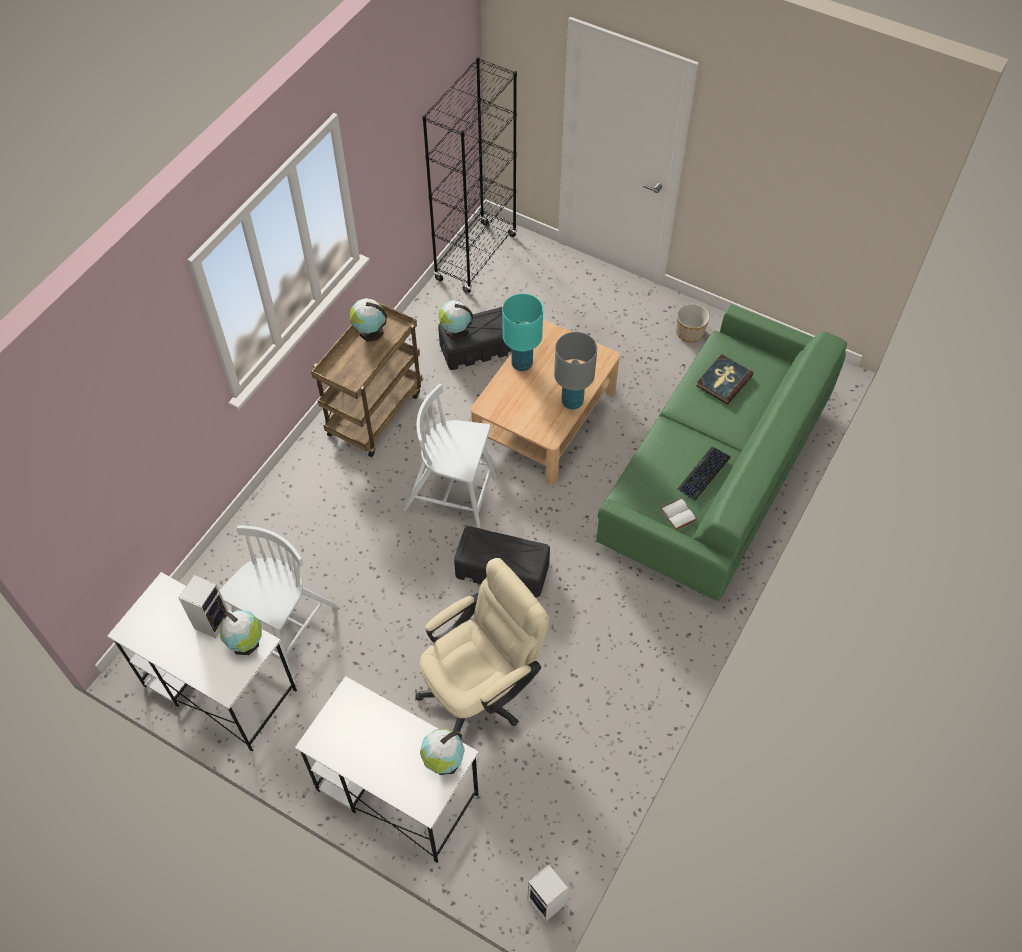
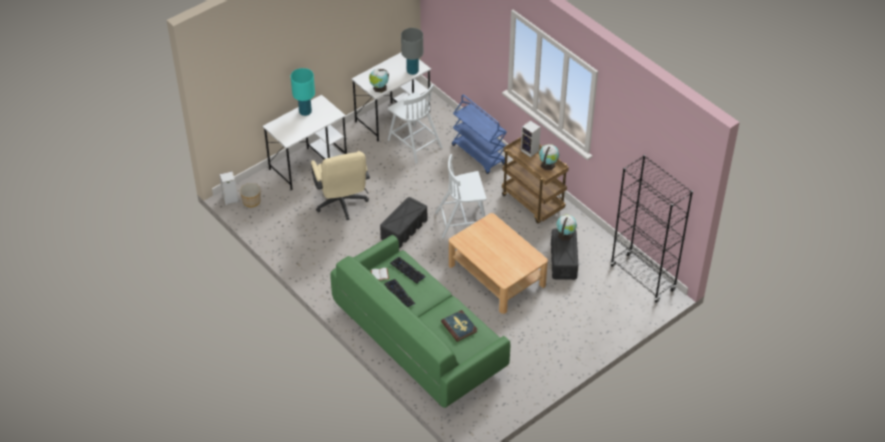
camera: 110 degrees right, 10 degrees down
(212, 620) = (396, 80): speaker -> speaker (530, 151)
(284, 516) = (479, 154): none -> blue cart
(444, 761) = (287, 136): globe -> none
(452, 493) = (462, 222): white chair -> white chair turned 135 degrees counterclockwise
(522, 364) = (515, 242): turquoise table lamp -> turquoise table lamp (305, 112)
(572, 402) = (477, 256): grey table lamp -> grey table lamp (412, 71)
(650, 479) = (407, 270): none -> keyboard
(690, 332) = (534, 367): planter -> planter (251, 202)

